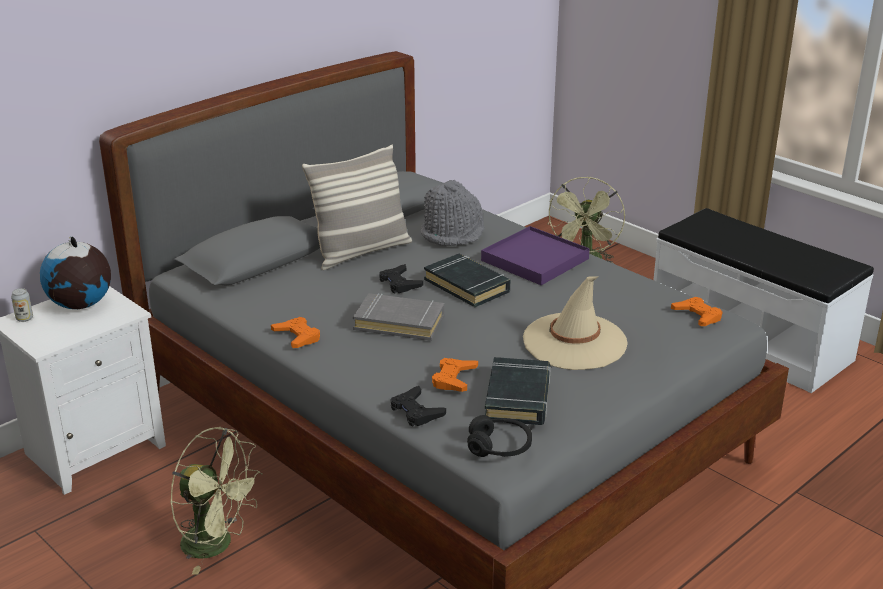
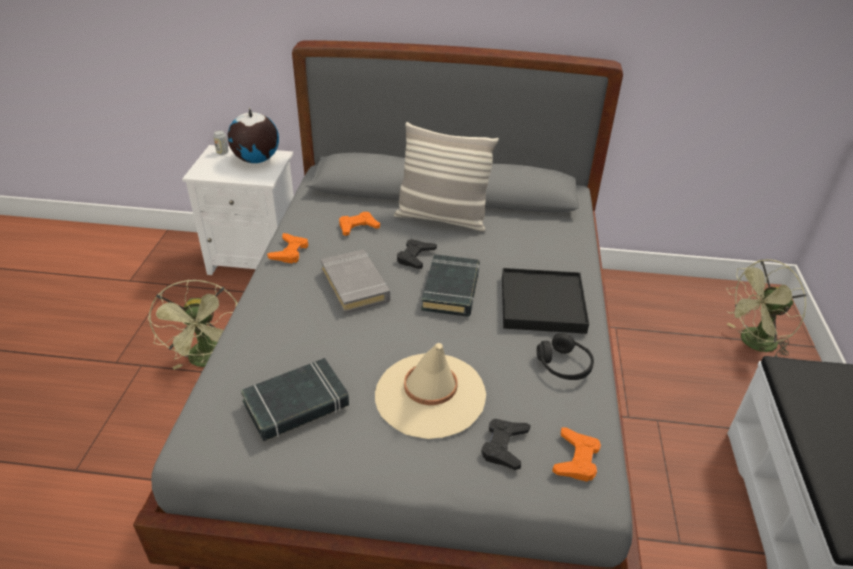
camera: 50 degrees right, 10 degrees up
(416, 411) = (232, 358): black game controller -> black game controller (504, 446)
(453, 233) = (526, 243): grey hat -> none
(454, 379) = (293, 354): orange game controller -> orange game controller (358, 227)
(499, 447) = (212, 431): black headphones -> black headphones (564, 365)
(535, 260) = (542, 304): purple tray -> black tray

